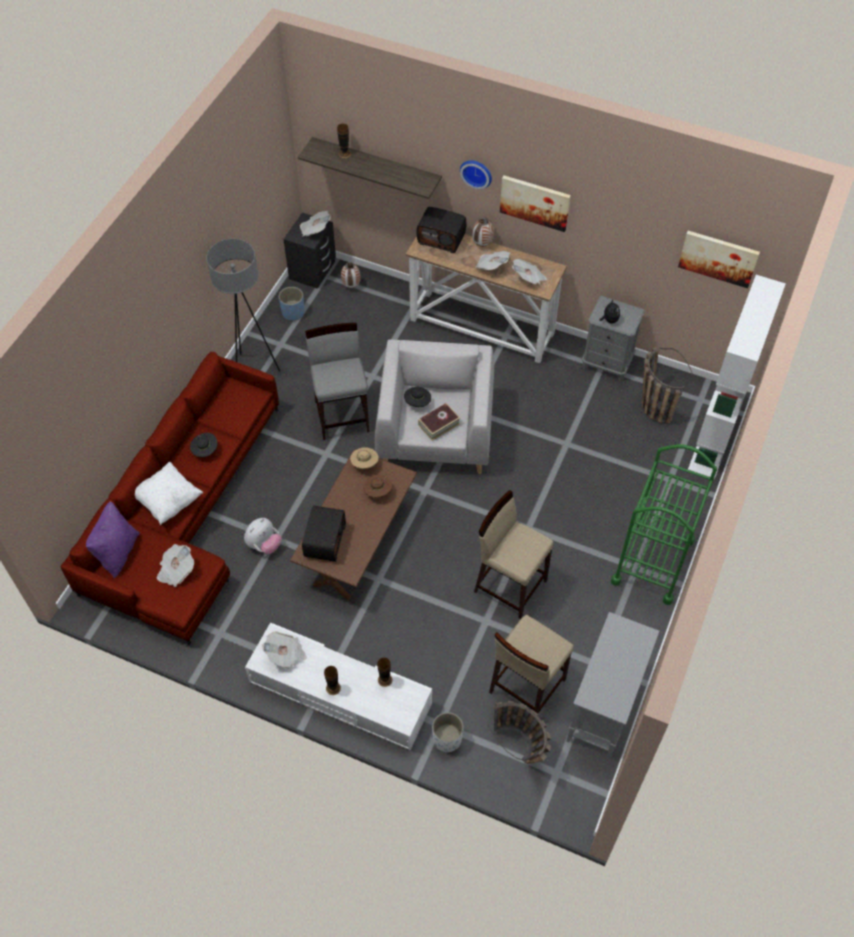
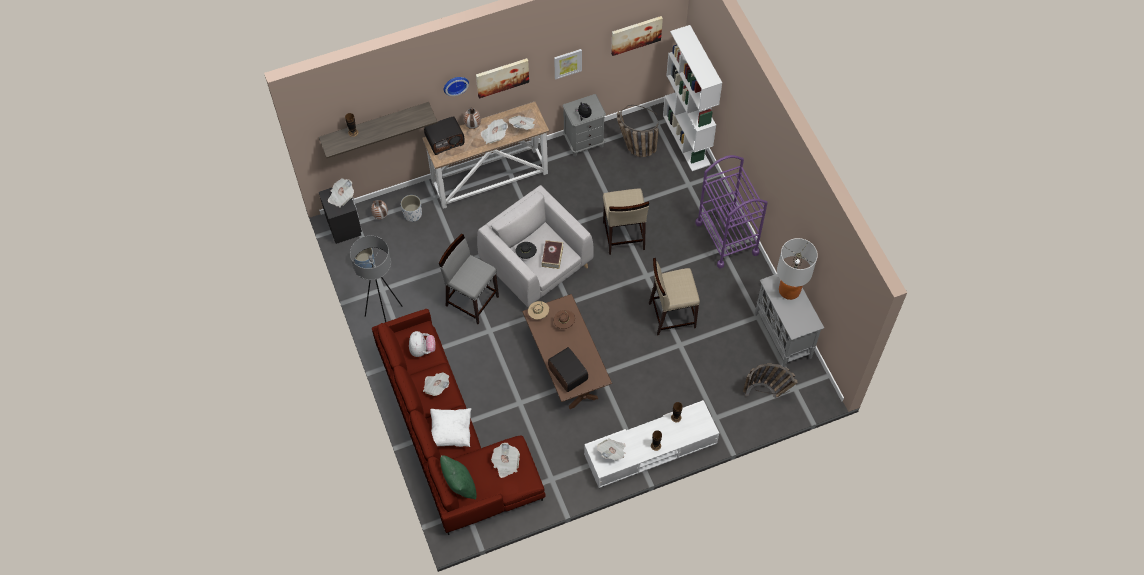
camera: 45 degrees left, 5 degrees up
(117, 552) = (459, 485): purple pillow -> green pillow
(205, 451) = (436, 386): black hat -> newspaper
(264, 545) = (517, 412): plush toy -> plush toy (422, 350)
(447, 739) = (727, 421): white planter -> white planter (412, 214)
(526, 686) = (735, 359): beige stool -> beige stool (623, 236)
(620, 239) = (567, 63): none -> picture
(630, 651) = (789, 290): none -> table lamp
(652, 561) = (727, 238): green cart -> purple cart

